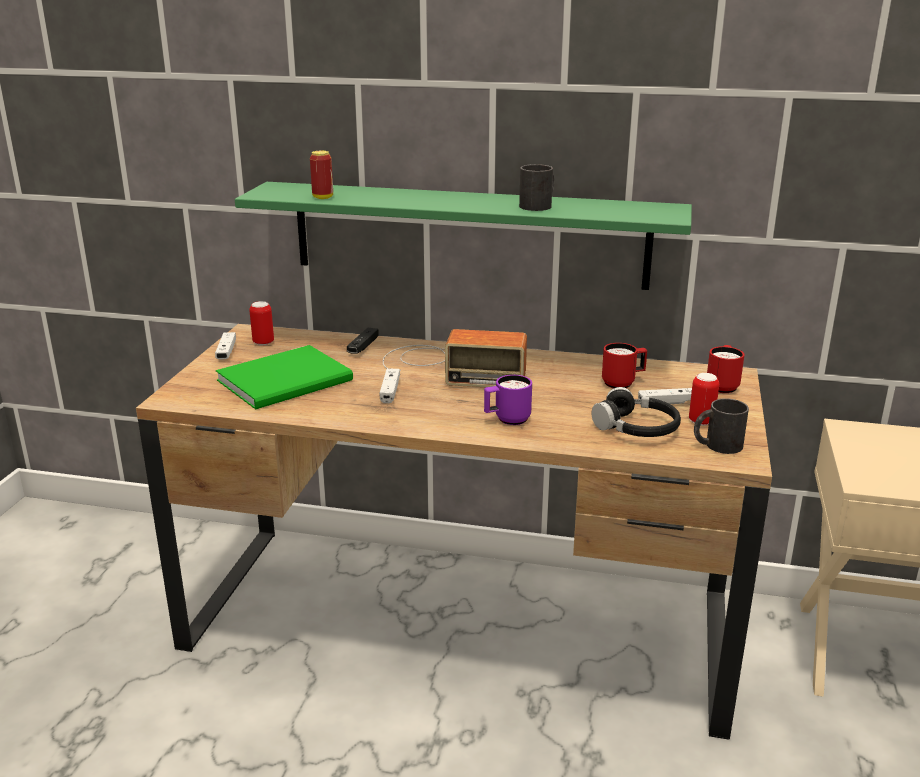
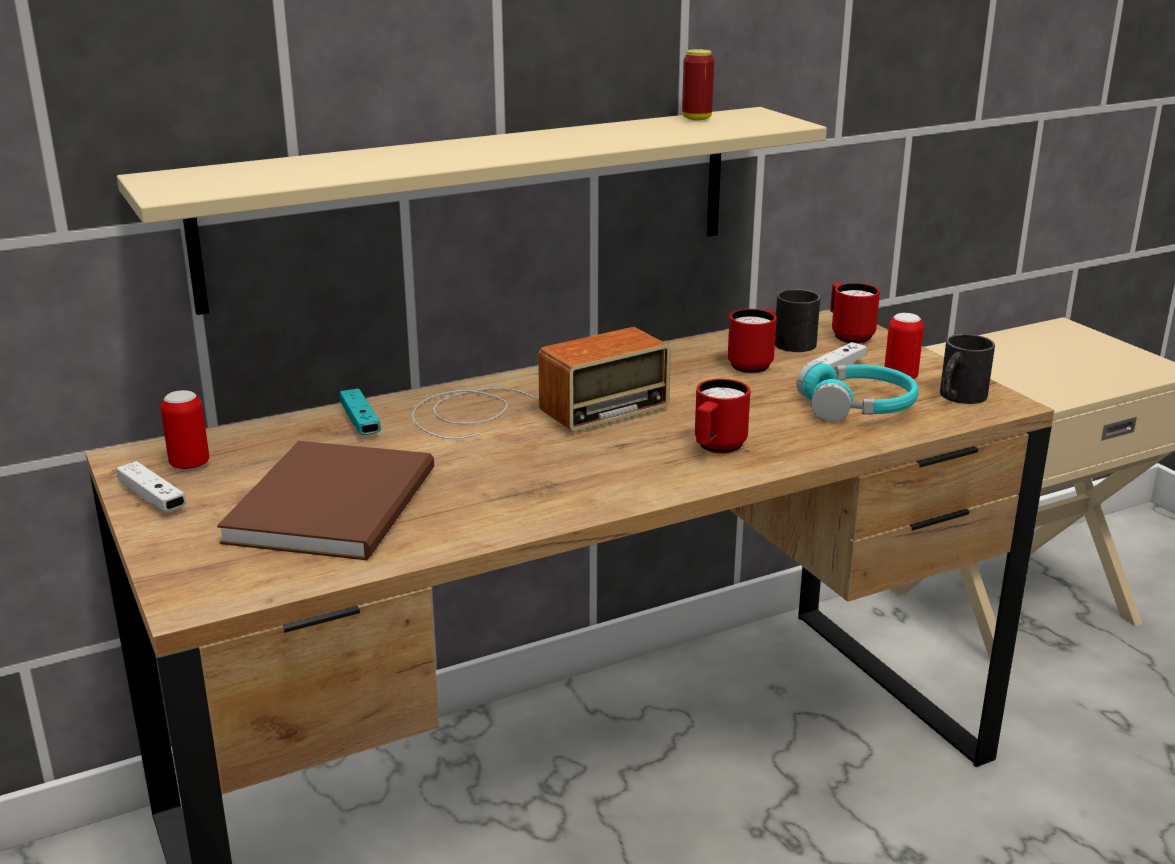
camera: 40 degrees left, 0 degrees up
(289, 380) = (340, 502): green book -> brown book
(323, 197) = (291, 178): can -> can (696, 118)
(363, 347) = (360, 422): black game controller -> turquoise game controller
(390, 391) = (511, 466): white game controller -> none
(469, 235) = (476, 204): green shelf -> beige shelf
(507, 420) = (716, 448): purple mug -> red mug
(539, 205) = (611, 135): black mug -> black mug (793, 341)
(636, 428) = (858, 407): black headphones -> turquoise headphones

